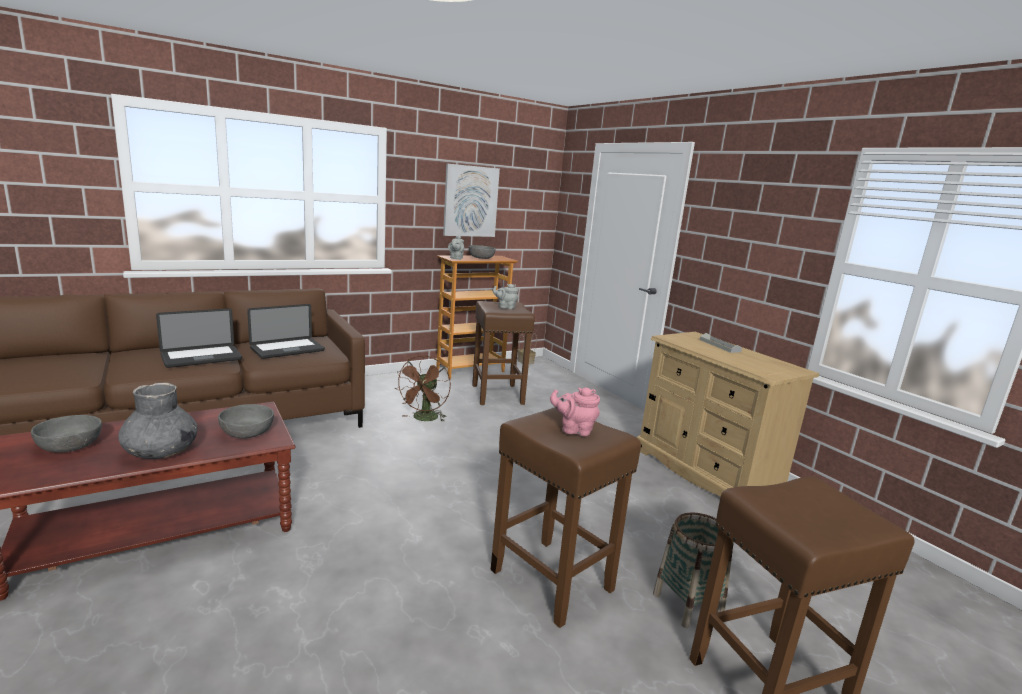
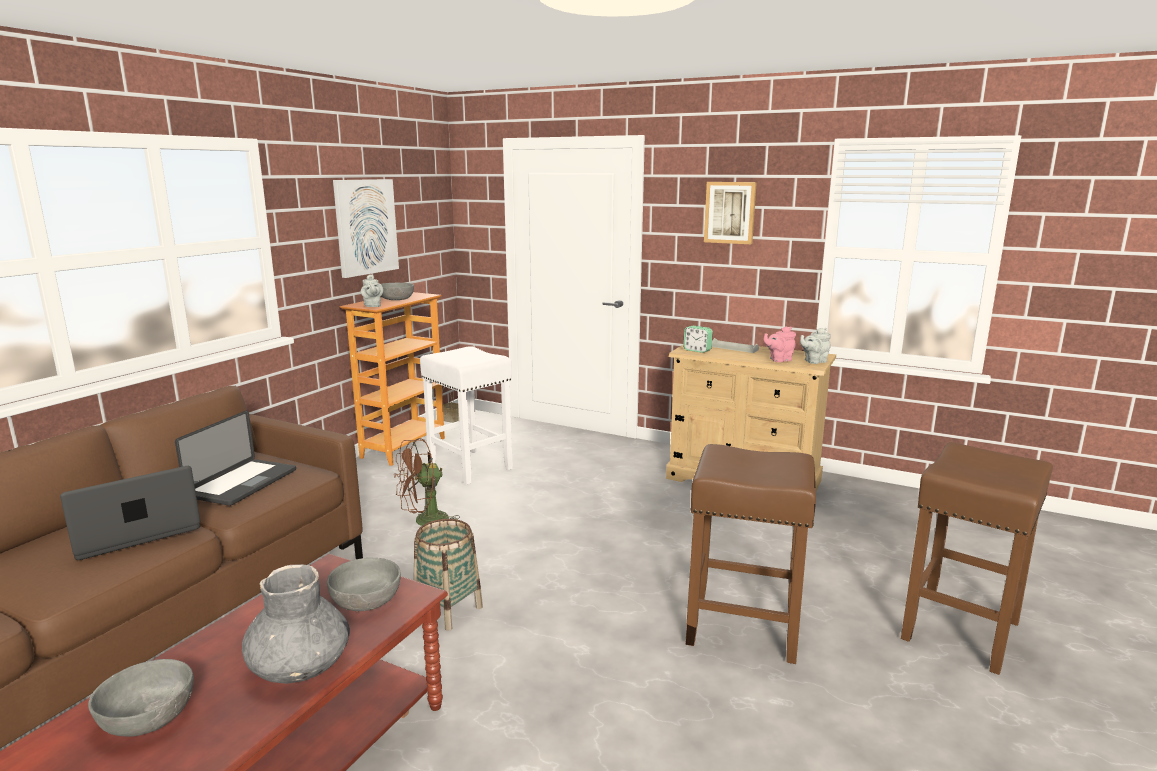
camera: 30 degrees left, 0 degrees up
(201, 357) = (136, 533): laptop -> laptop turned 150 degrees counterclockwise
(424, 419) = (425, 522): brown fan -> brown fan turned 75 degrees clockwise
(498, 395) = (471, 467): brown stool -> white stool
(505, 307) = (466, 356): grey teapot -> grey teapot (814, 361)
(574, 430) = (758, 464): pink teapot -> pink teapot (779, 360)
(680, 339) = (697, 350): none -> alarm clock
(687, 604) = (854, 598): basket -> basket (448, 610)
(752, 218) = (730, 212): none -> picture

